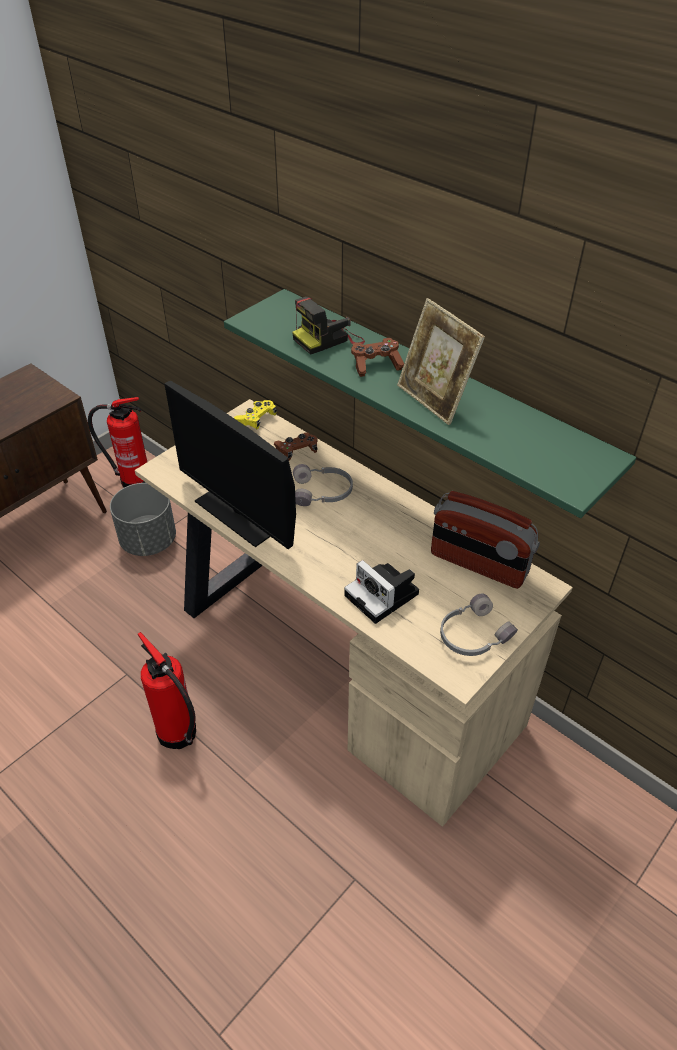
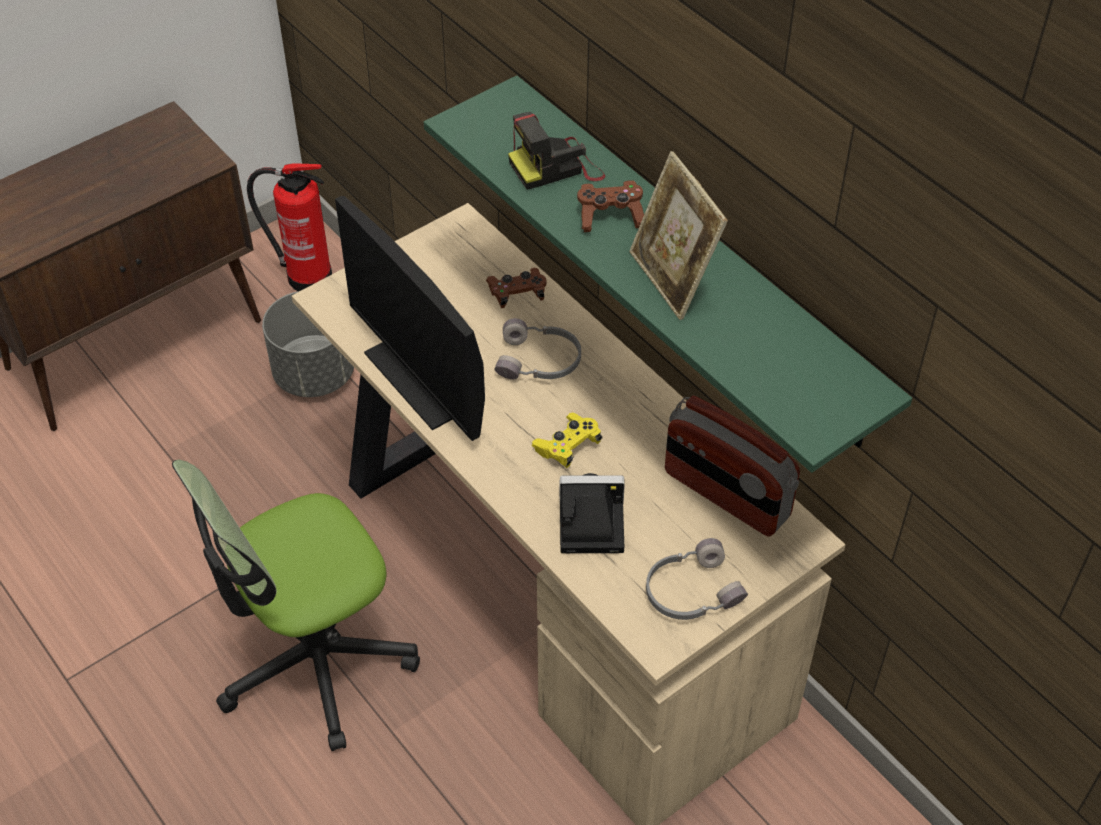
camera: 10 degrees right, 5 degrees up
(178, 735) = (315, 660): fire extinguisher -> office chair
(256, 420) = (470, 238): yellow game controller -> yellow game controller (568, 447)
(384, 596) = (587, 522): camera -> camera turned 120 degrees clockwise

